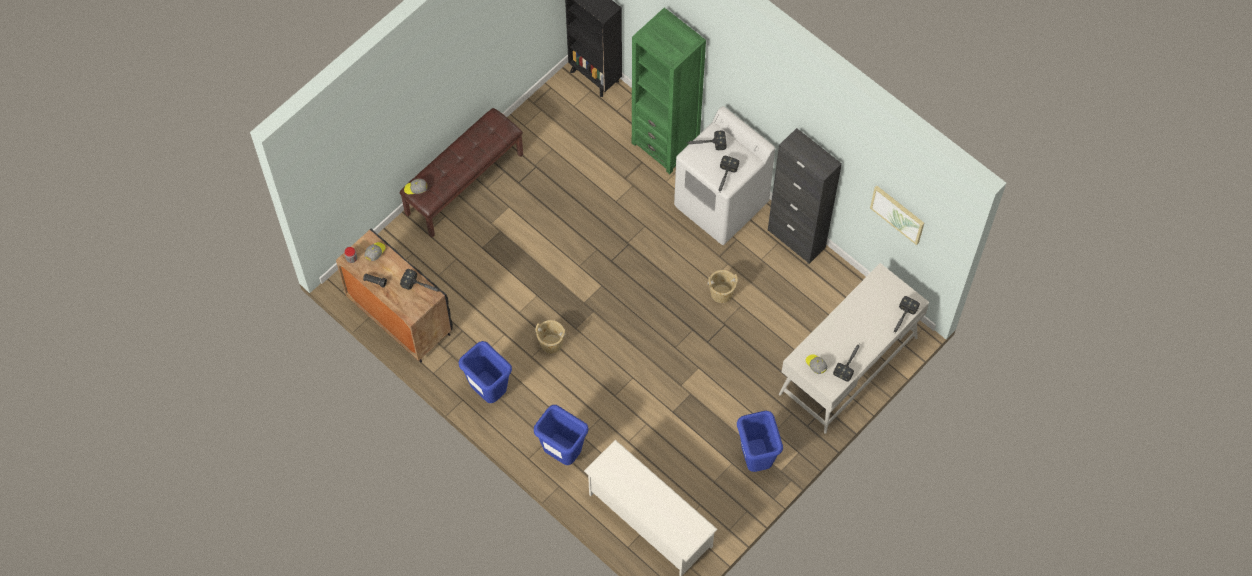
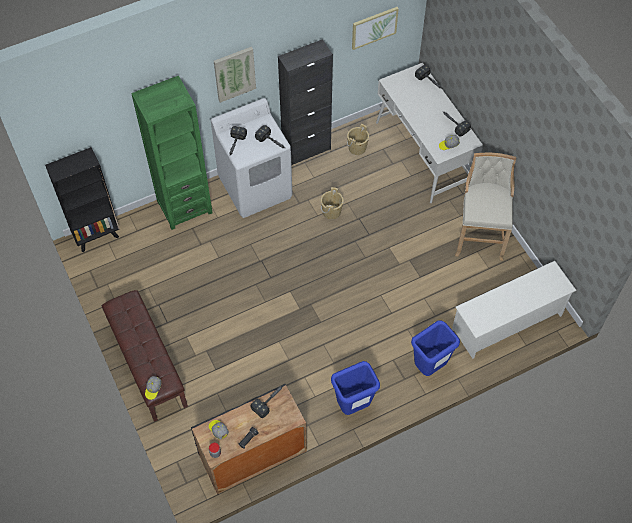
camera: 70 degrees left, 5 degrees down
(551, 343) = (327, 344): beige bucket -> beige bucket (357, 148)
(756, 460) = (479, 235): blue trash can -> beige stool
(757, 96) = (234, 73): none -> picture

